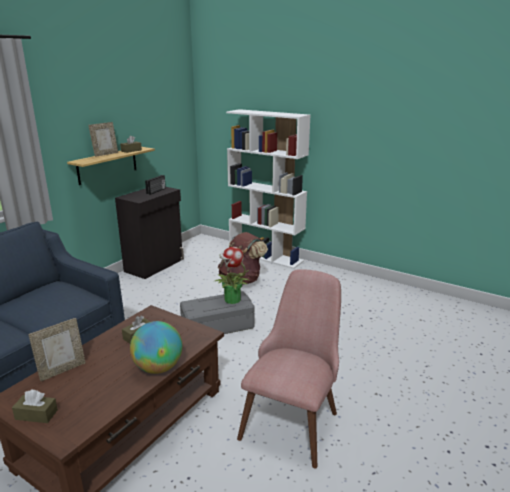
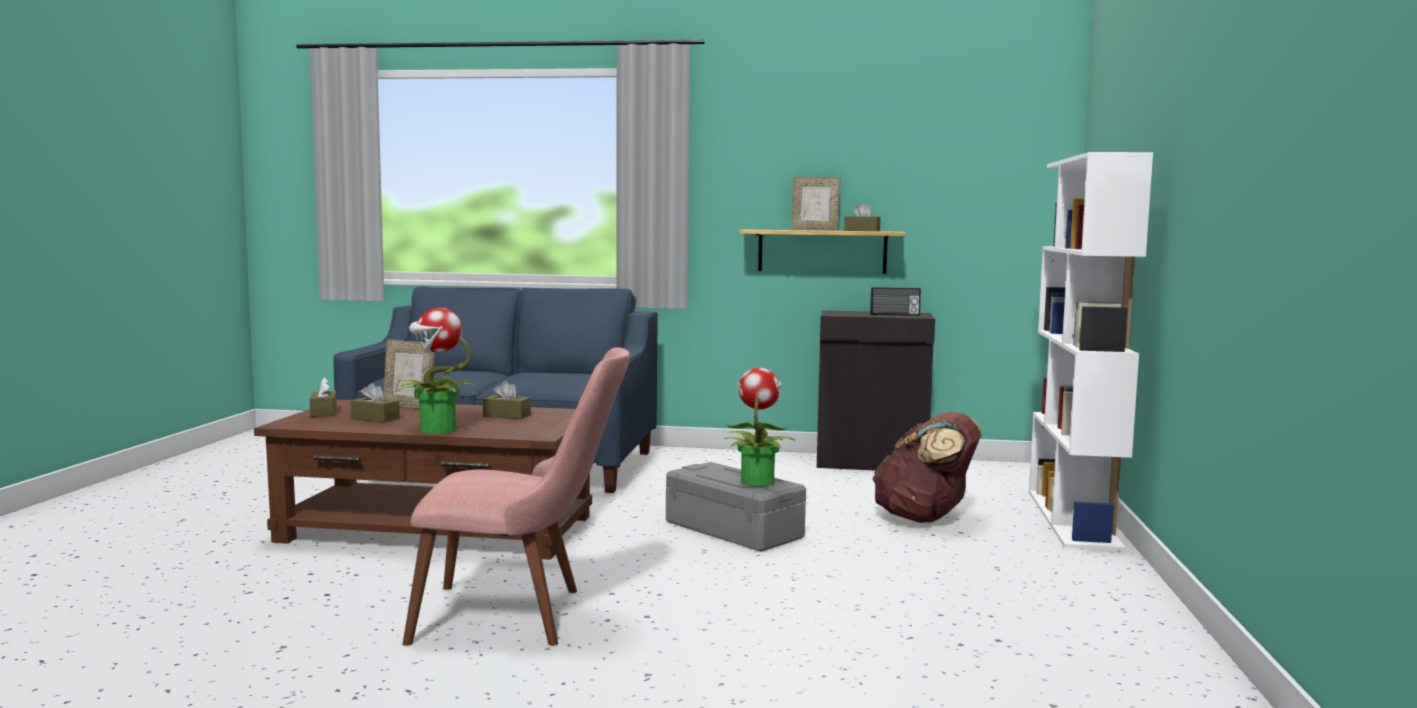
camera: 65 degrees right, 15 degrees down
(91, 390) = (375, 418): none -> brown tissue box
(158, 368) = (436, 430): globe -> potted plant

